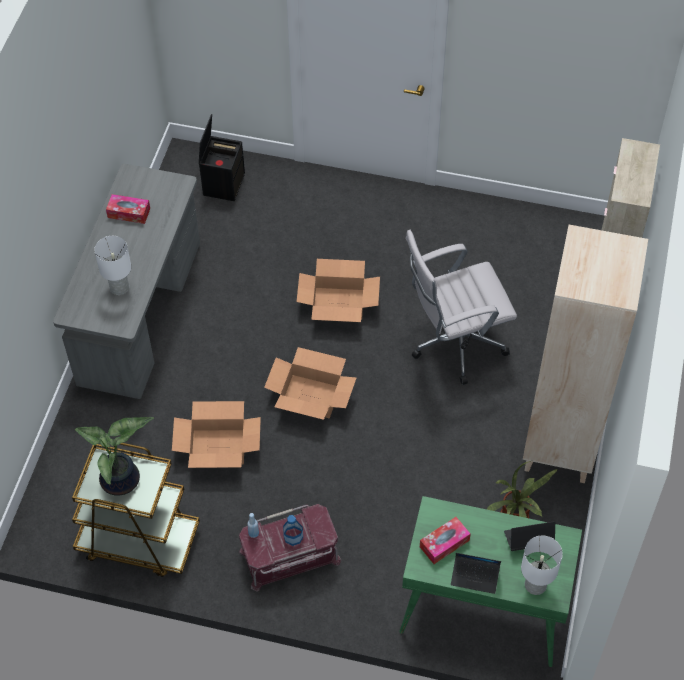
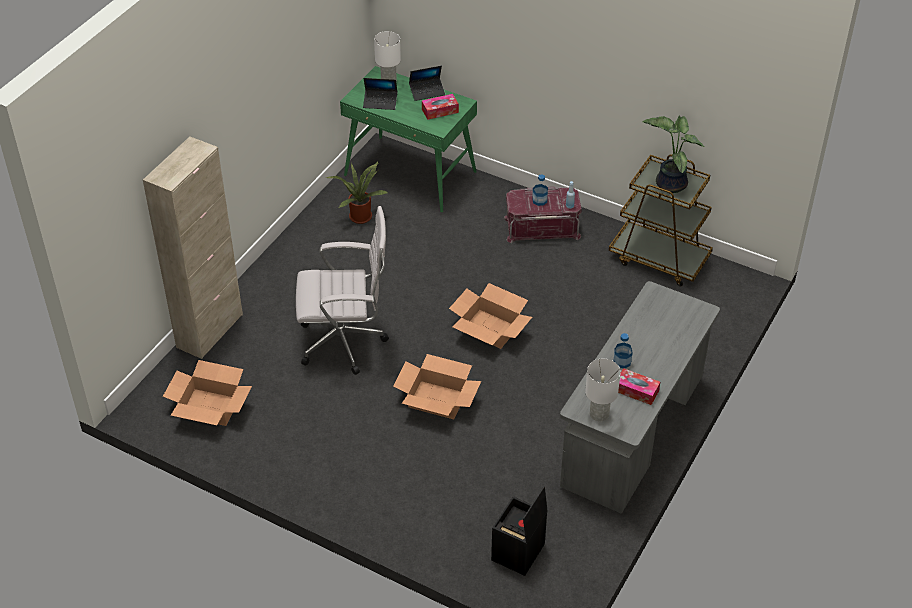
camera: 165 degrees left, 10 degrees down
(119, 287) = (654, 324): white table lamp -> white table lamp (599, 414)
(146, 239) = (622, 361): none -> bottle
(218, 447) = (581, 308): cardboard box -> cardboard box (210, 407)
(475, 576) = (427, 92): laptop -> laptop turned 135 degrees clockwise
(560, 446) = (298, 252): beige bookcase -> none

